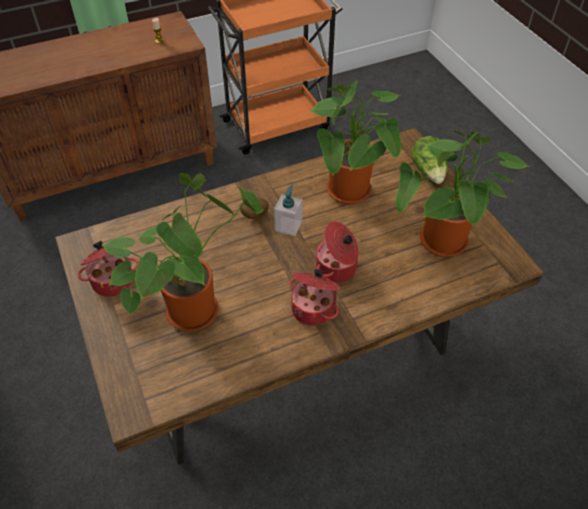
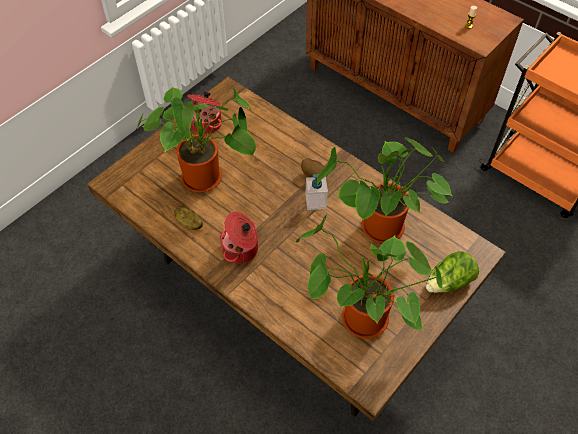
camera: 65 degrees right, 5 degrees up
(249, 346) = (189, 223): none -> potato
(337, 268) = (289, 250): cooking pot -> none

